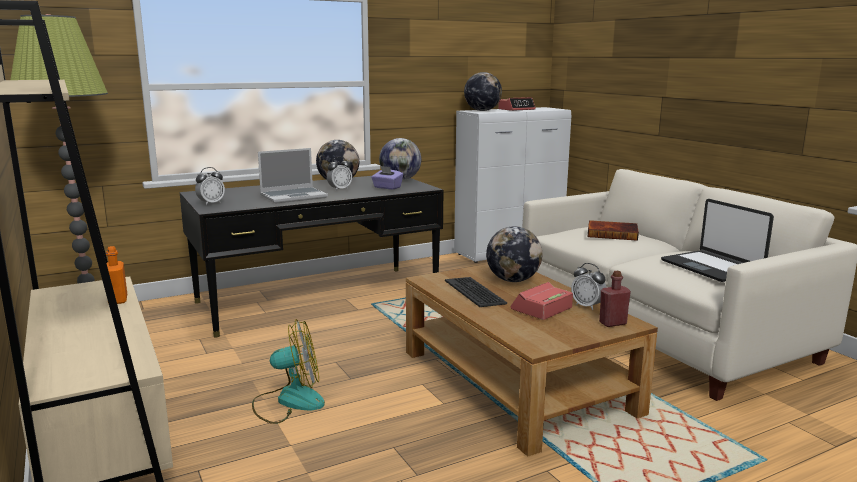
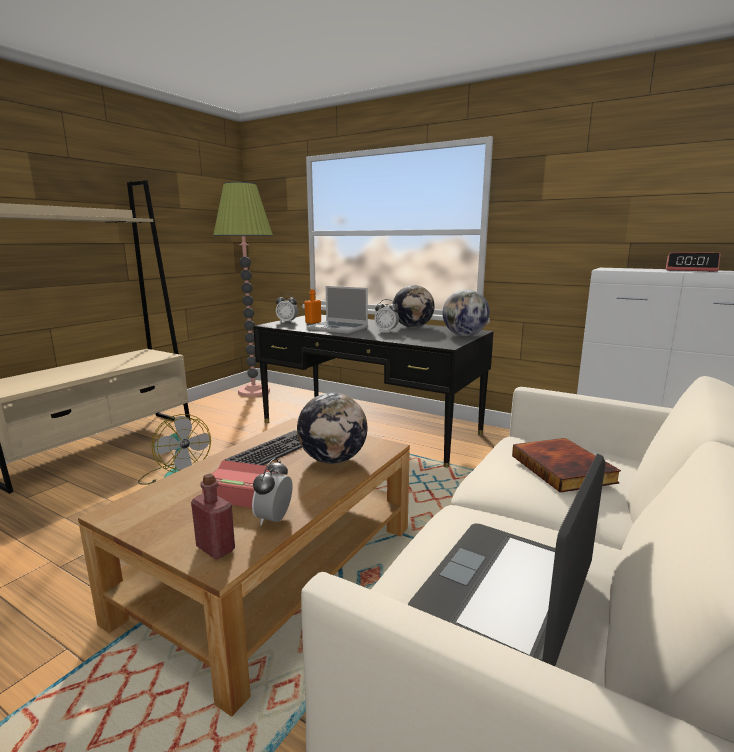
camera: 60 degrees right, 0 degrees up
(118, 300) = (133, 363): orange bottle -> orange bottle (313, 322)
(387, 187) = (421, 337): purple tissue box -> none
(482, 111) = (625, 269): globe -> none

